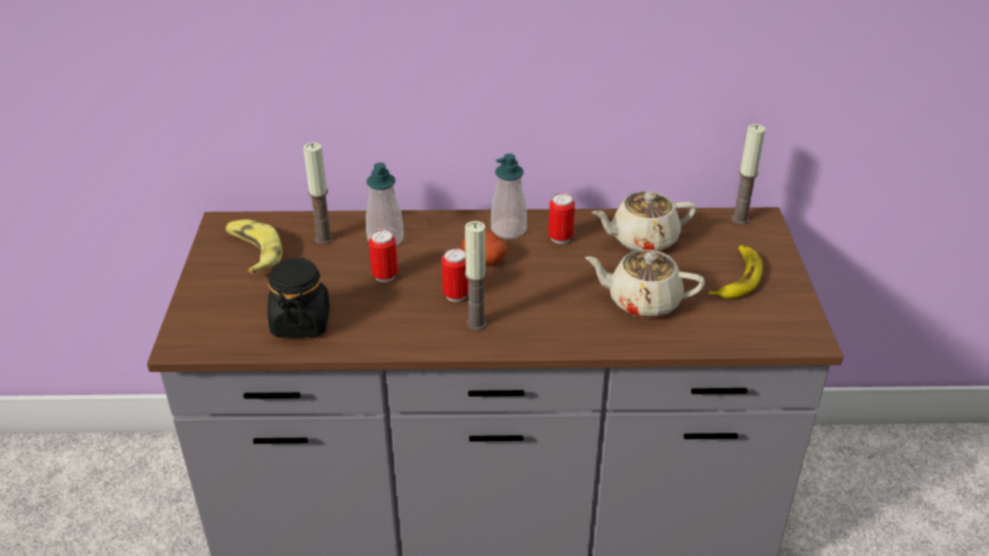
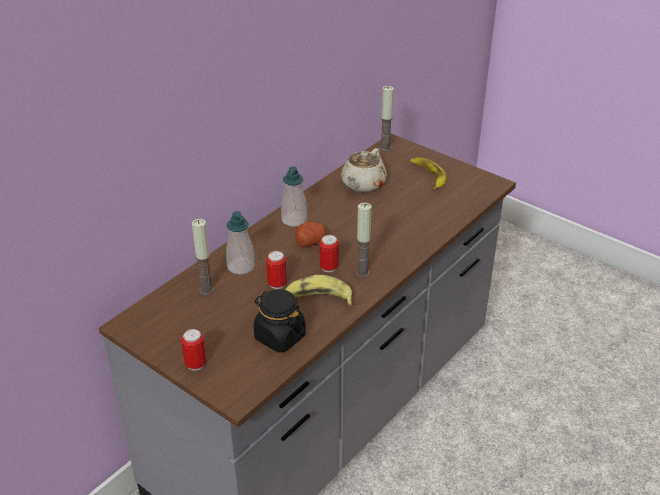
camera: 50 degrees left, 0 degrees up
(253, 252) = (178, 325): banana -> banana (318, 298)
(560, 238) = (325, 207): can -> can (195, 364)
(642, 301) = (411, 212): beige teapot -> none

